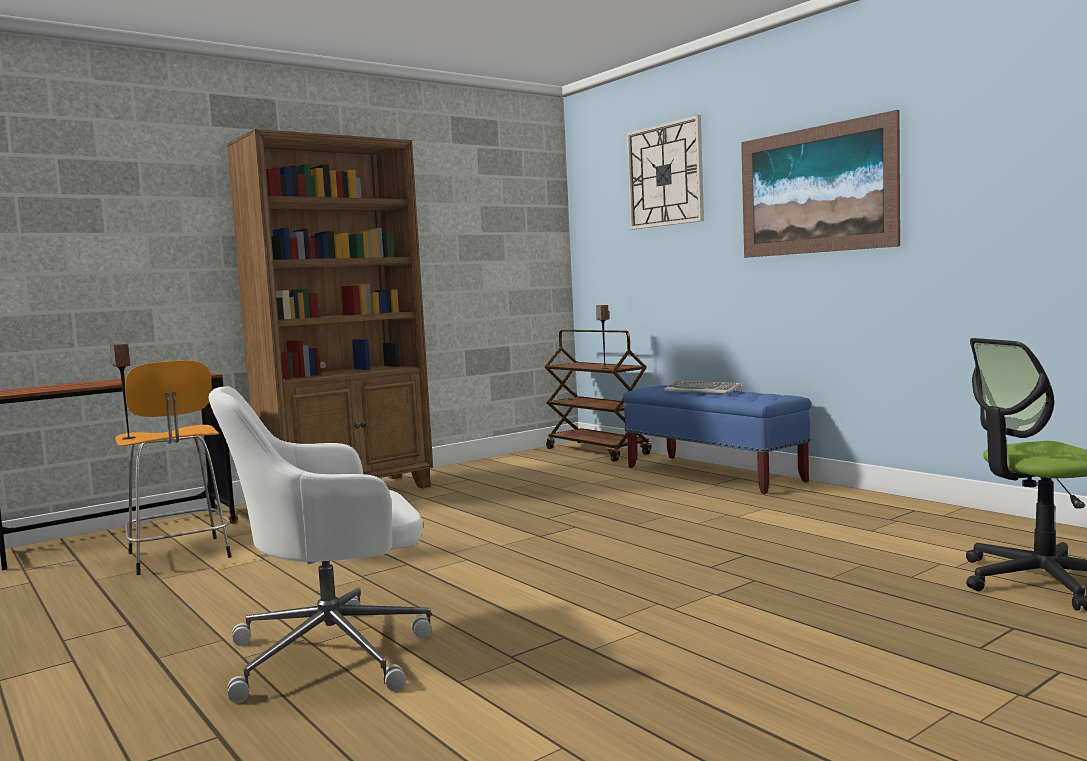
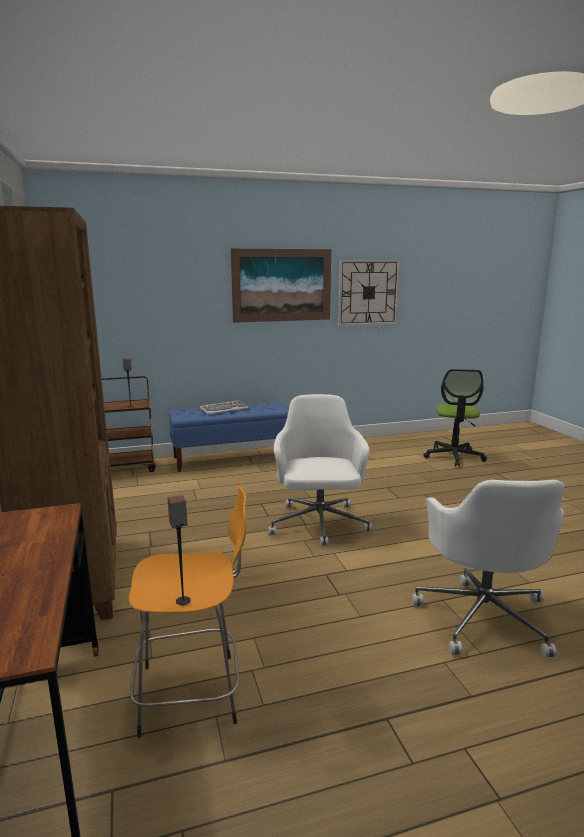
camera: 70 degrees left, 10 degrees up
(544, 541) = (319, 525): none -> white office chair
(665, 175) = (159, 260): wall clock -> wall clock (368, 292)

